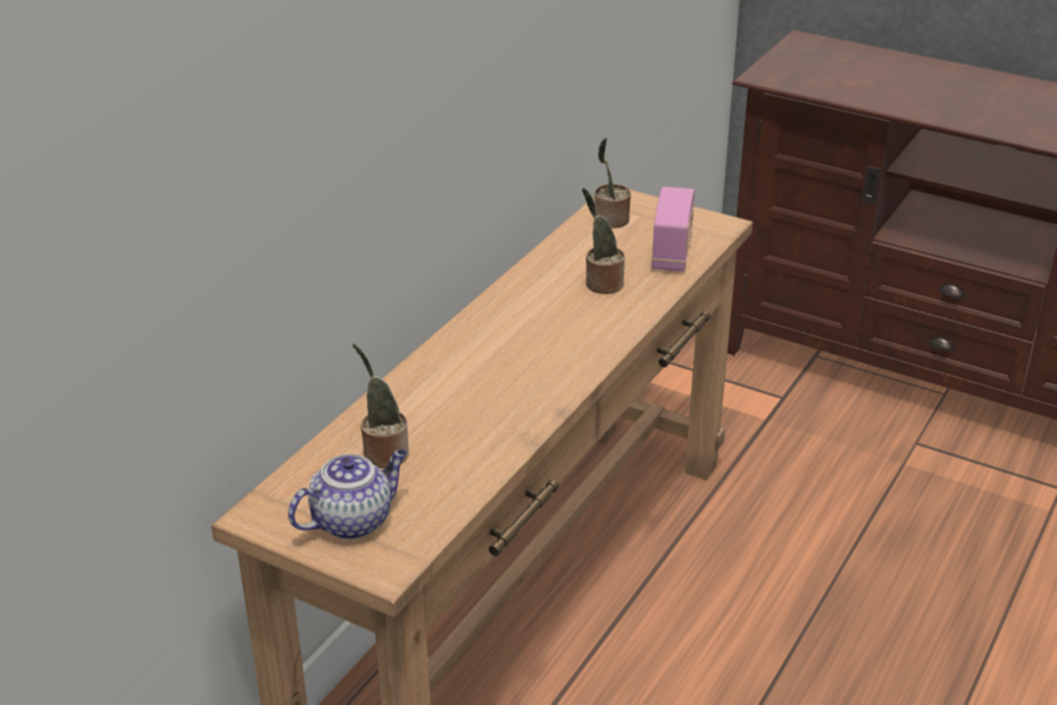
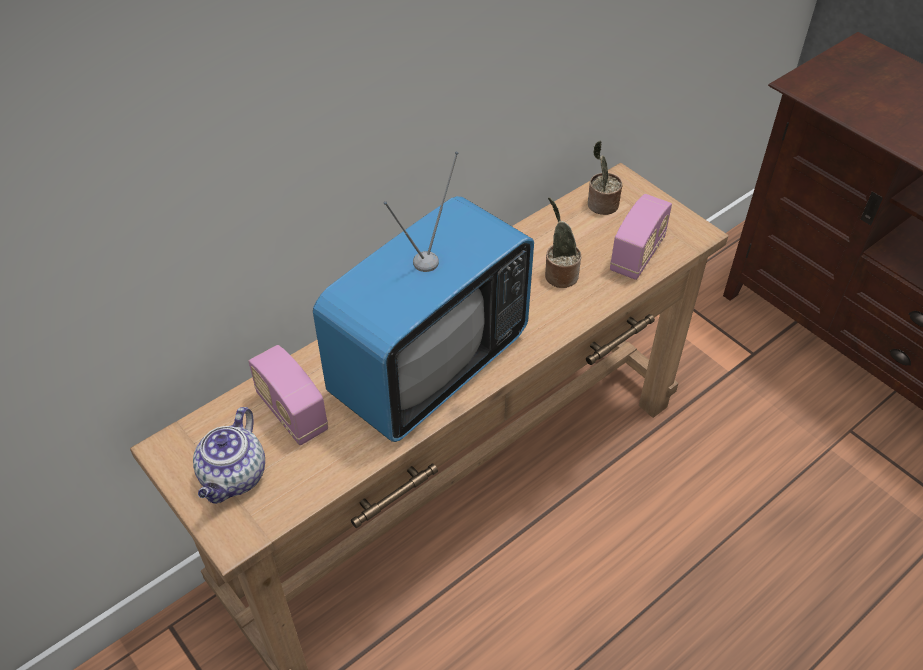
camera: 20 degrees right, 15 degrees up
(353, 520) = (234, 478): teapot -> teapot turned 120 degrees clockwise
(383, 453) = (292, 412): potted plant -> radio
(511, 384) = (429, 367): none -> television

